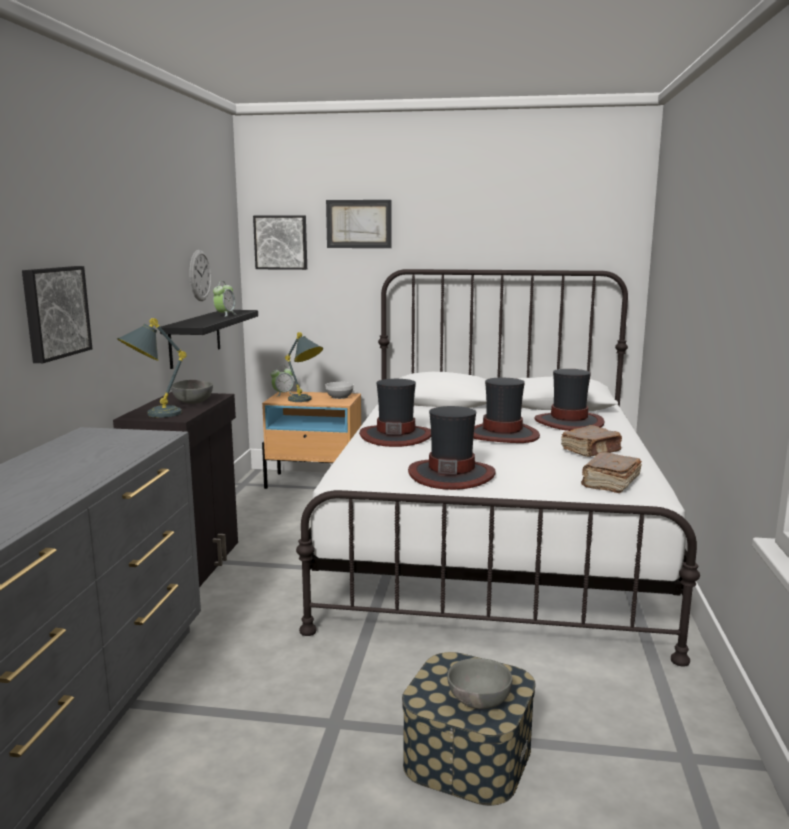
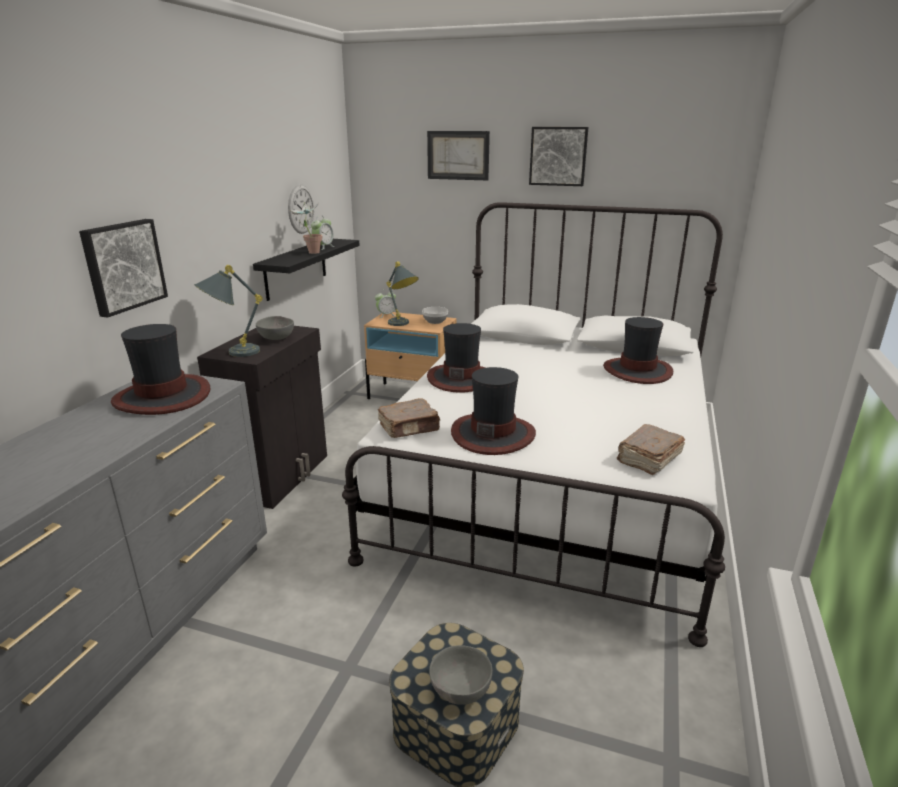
camera: 10 degrees right, 10 degrees up
(214, 318) = (309, 252): none -> potted plant
(281, 242) = (386, 172): picture -> picture (558, 156)
(503, 435) = (565, 383): hat -> hat (163, 397)
(591, 451) = (645, 412): brown book -> brown book (410, 428)

